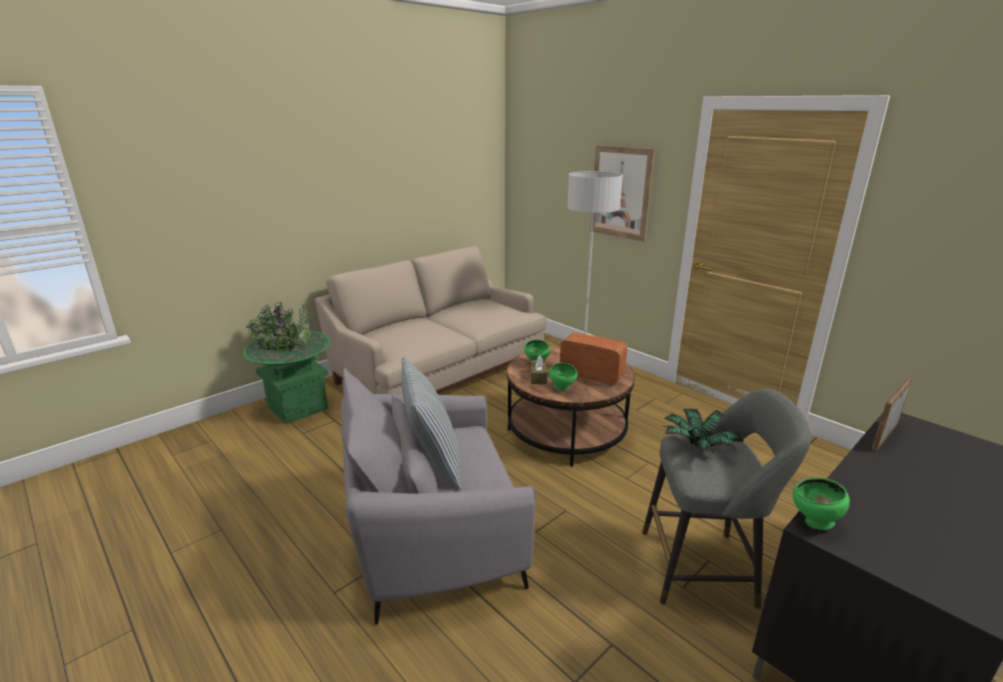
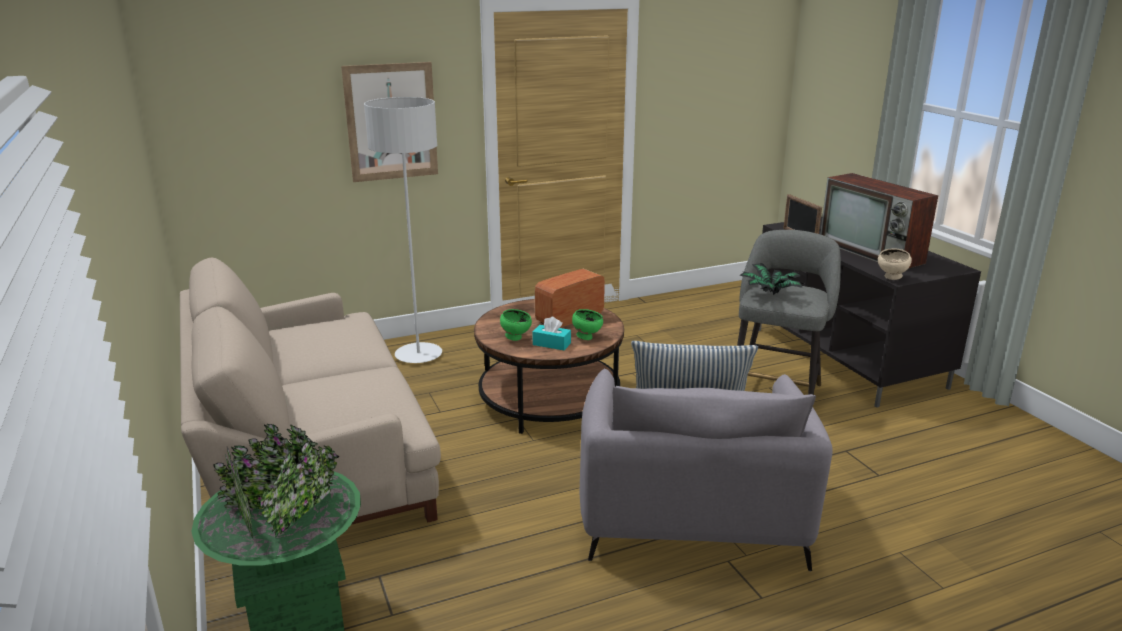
camera: 70 degrees left, 0 degrees up
(538, 377) = (551, 344): brown tissue box -> turquoise tissue box
(814, 523) = (892, 278): green bowl -> beige bowl
(912, 502) = (872, 252): none -> television

